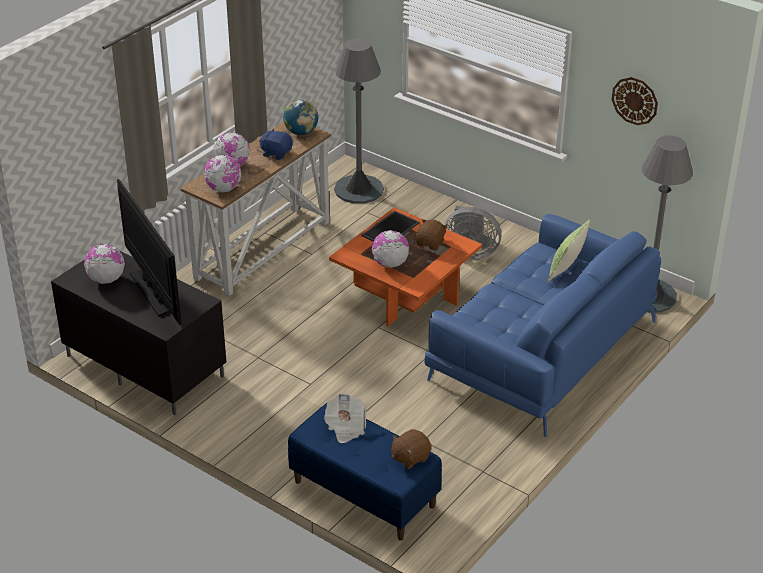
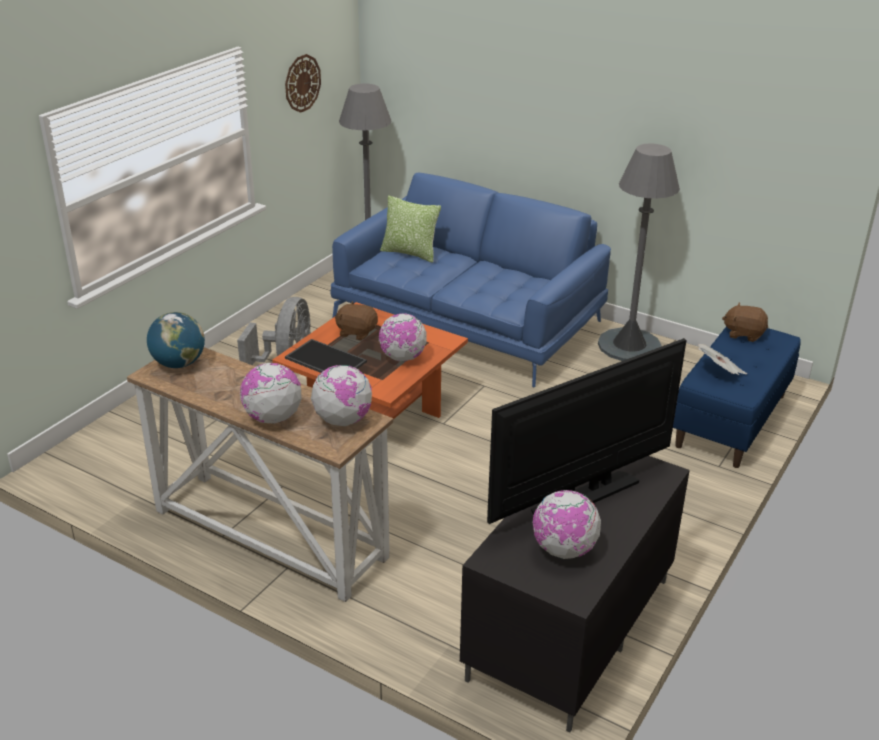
camera: 95 degrees left, 5 degrees down
(276, 153) = (239, 381): blue plush toy -> none
(359, 189) = (122, 452): grey floor lamp -> grey floor lamp (629, 345)
(410, 457) = (744, 334): brown plush toy -> brown plush toy turned 150 degrees clockwise

